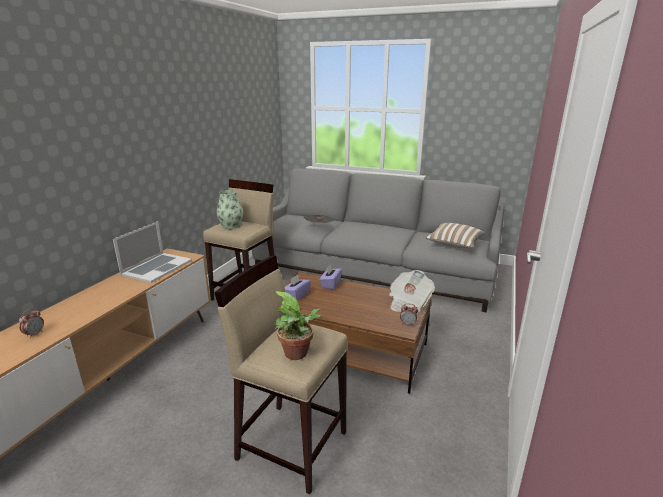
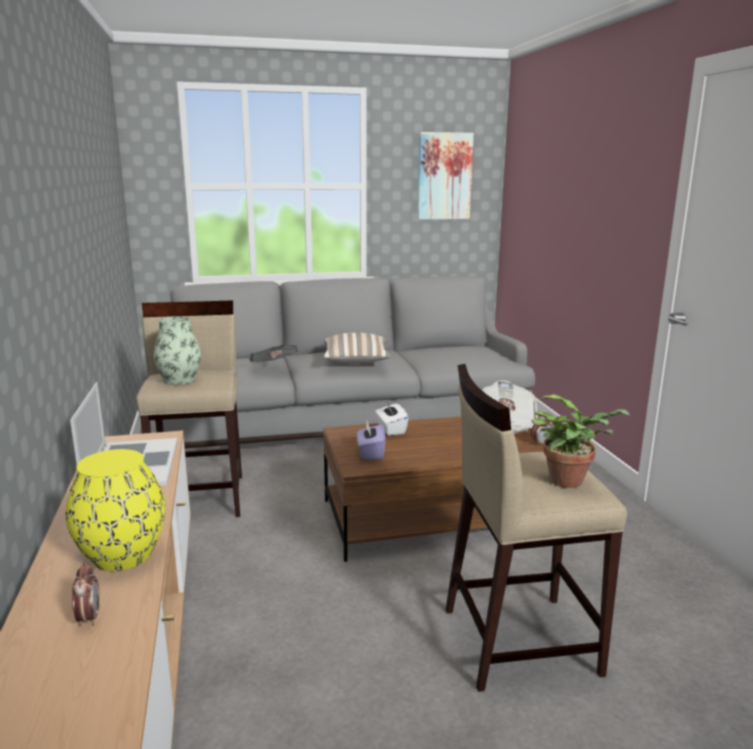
camera: 35 degrees left, 5 degrees down
(85, 311) = (123, 555): none -> yellow vase
(330, 284) = (391, 429): purple tissue box -> white tissue box
(454, 244) = (469, 354): pillow -> pillow (356, 361)
(487, 105) = (444, 176): none -> picture

